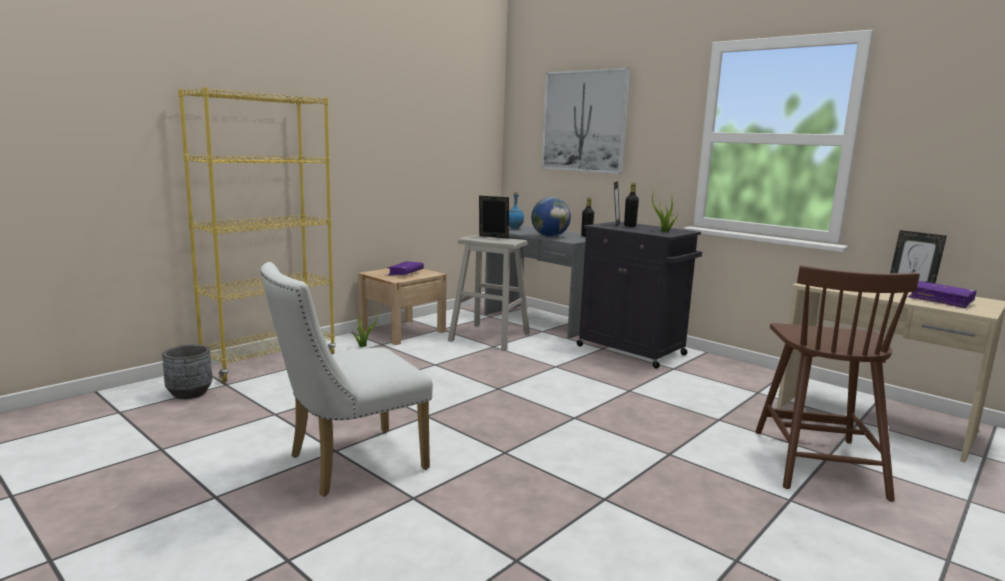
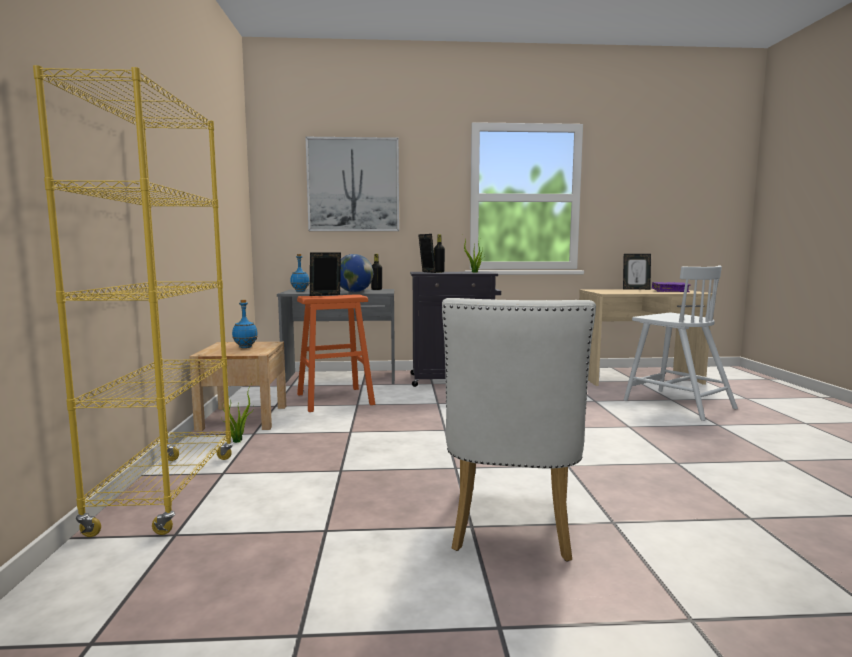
camera: 45 degrees left, 5 degrees down
(189, 393) = (148, 566): grey planter -> none
(405, 273) = (245, 347): purple book -> blue bottle
(489, 337) = (334, 399): beige stool -> orange stool
(817, 462) = (676, 404): brown chair -> white chair

